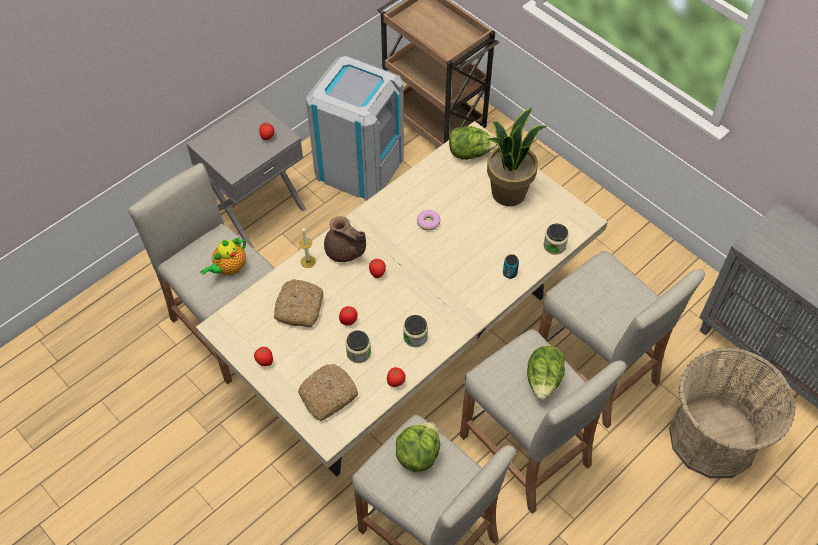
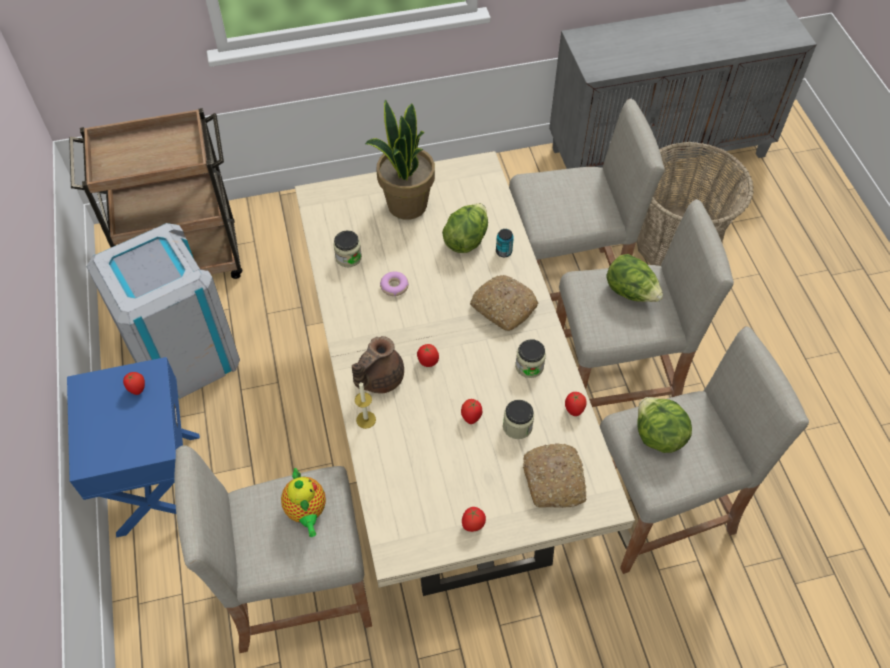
camera: 60 degrees left, 0 degrees up
(256, 209) = (157, 484): grey nightstand -> blue nightstand
(299, 307) = (421, 456): bread -> bread (502, 307)
(345, 252) = (378, 378): brown teapot -> brown teapot turned 150 degrees clockwise
(470, 153) = (333, 209): lettuce -> lettuce (466, 239)
(554, 245) = (495, 202): jar -> jar (348, 257)

